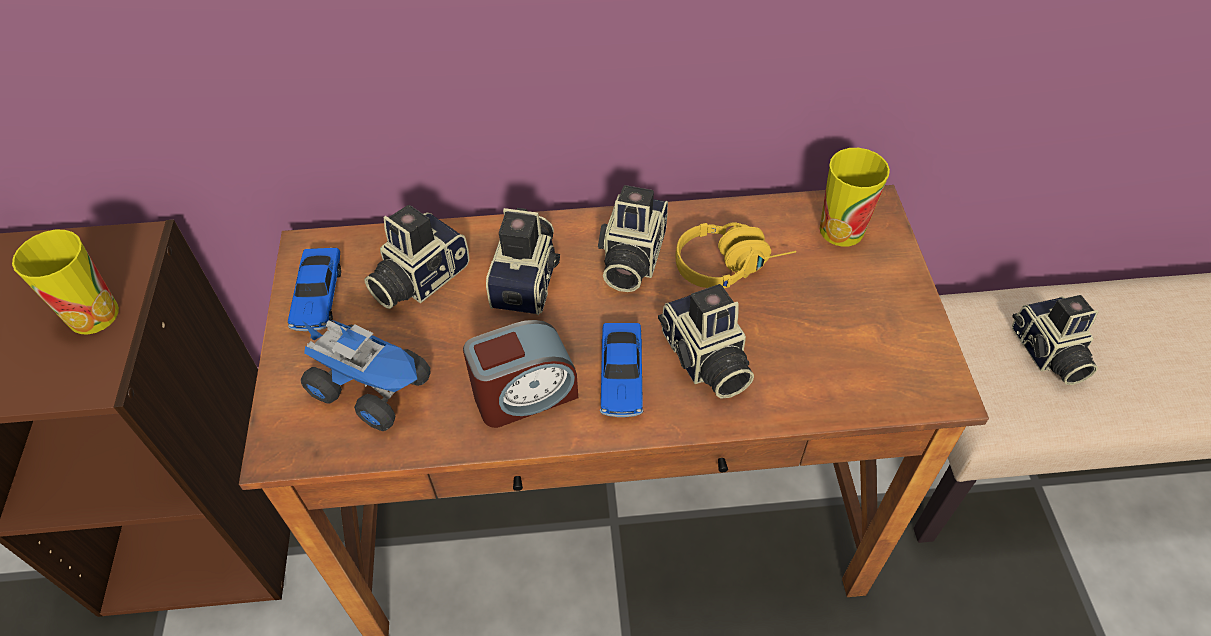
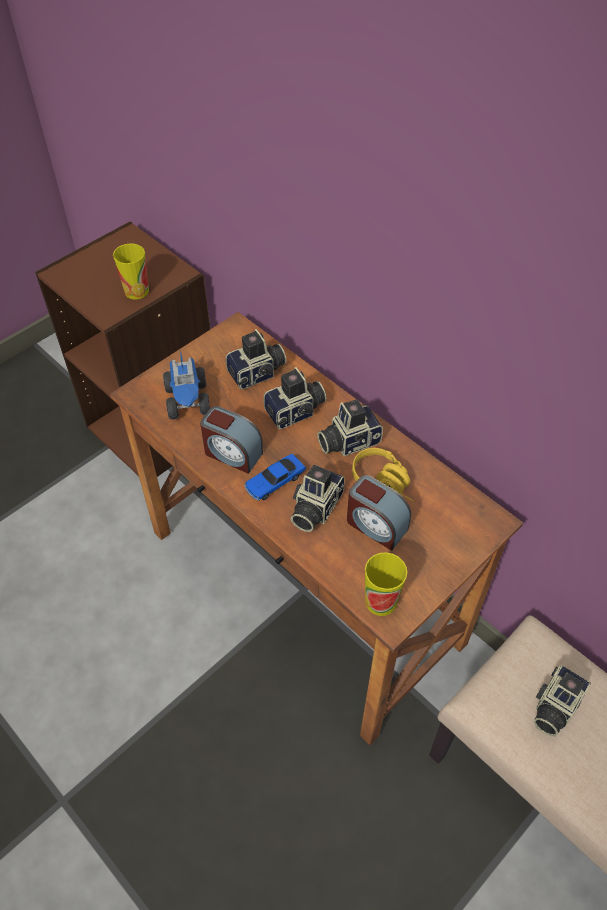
camera: 50 degrees right, 0 degrees up
(318, 297) = (215, 349): toy car -> none
(418, 278) = (258, 374): camera -> camera turned 150 degrees clockwise
(787, 315) = (375, 525): none -> alarm clock
(841, 230) = (460, 516): cup -> cup (381, 601)

